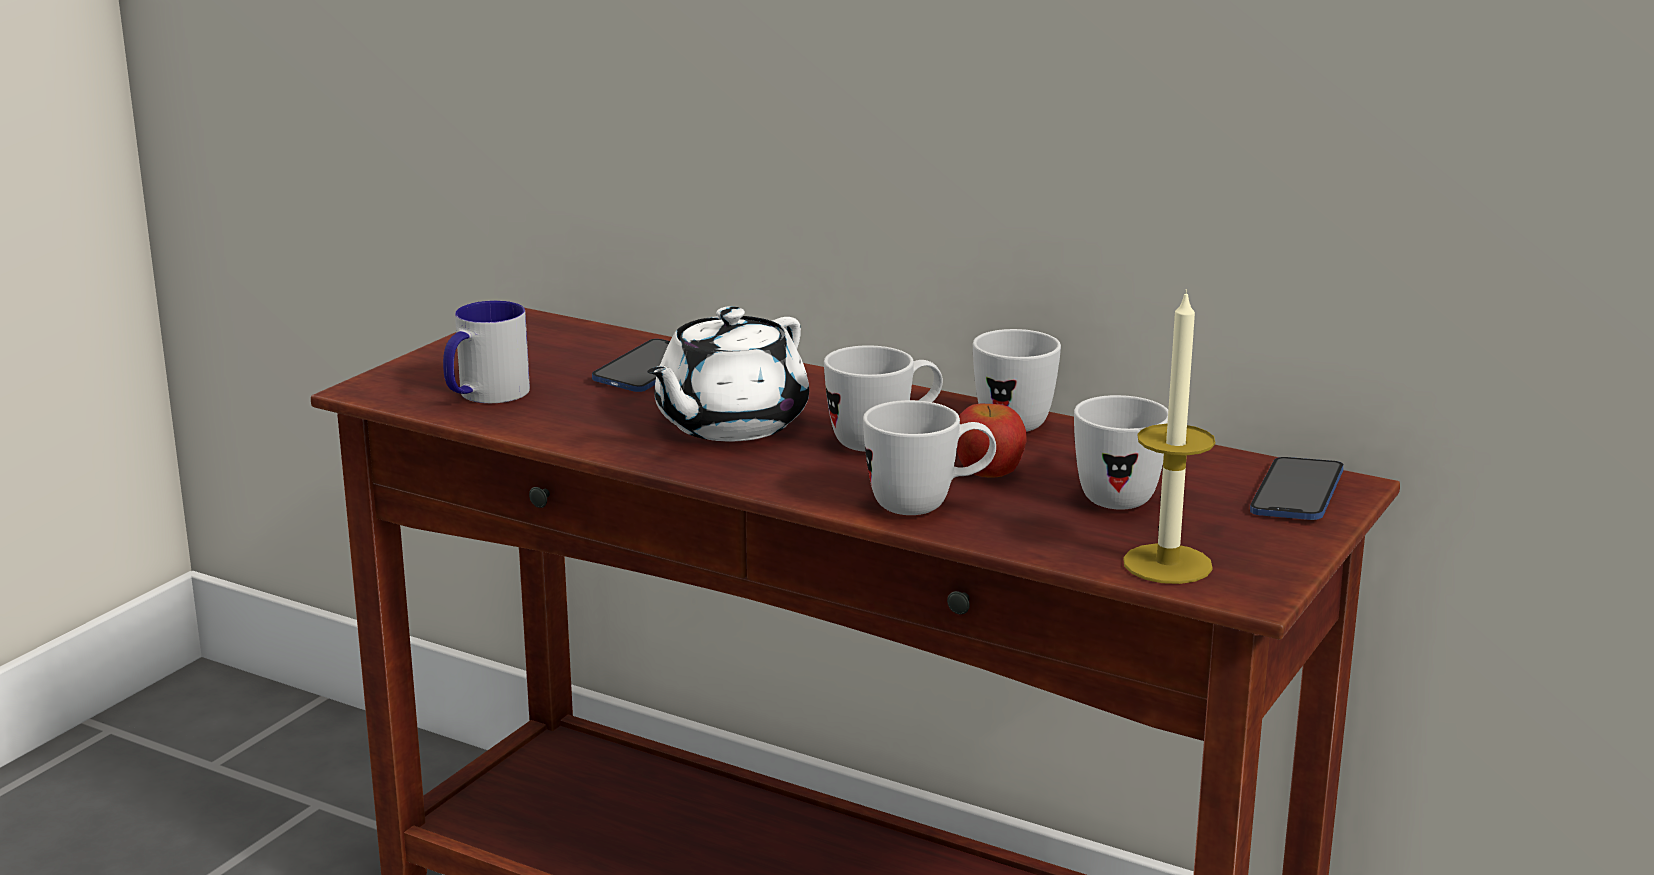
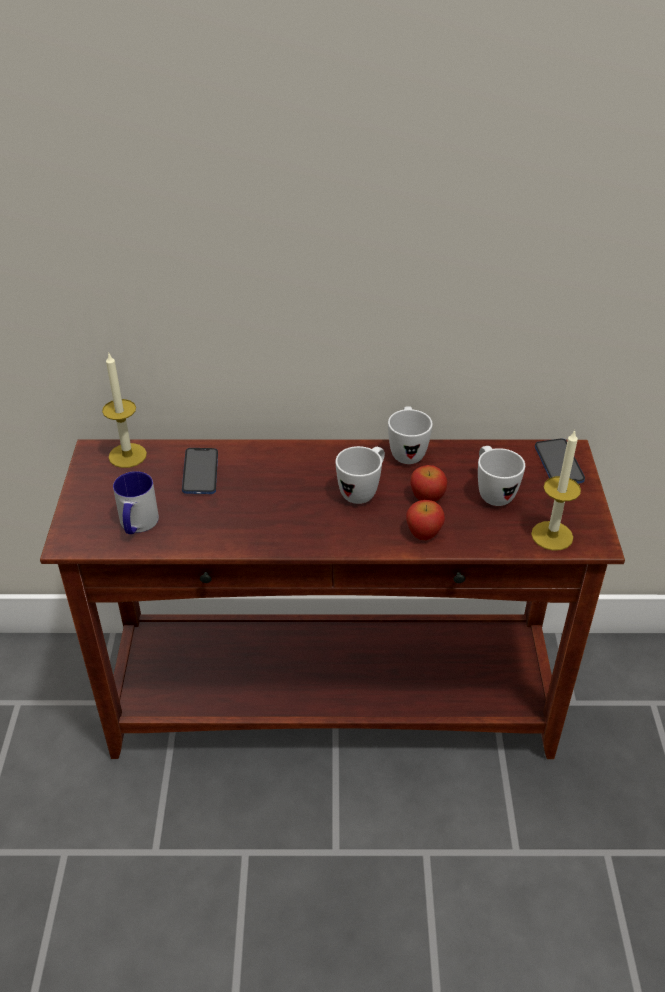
camera: 30 degrees left, 20 degrees up
(563, 332) = (127, 455): none -> candle
(729, 424) = (281, 504): white teapot -> none
(928, 506) = (424, 533): white mug -> apple

